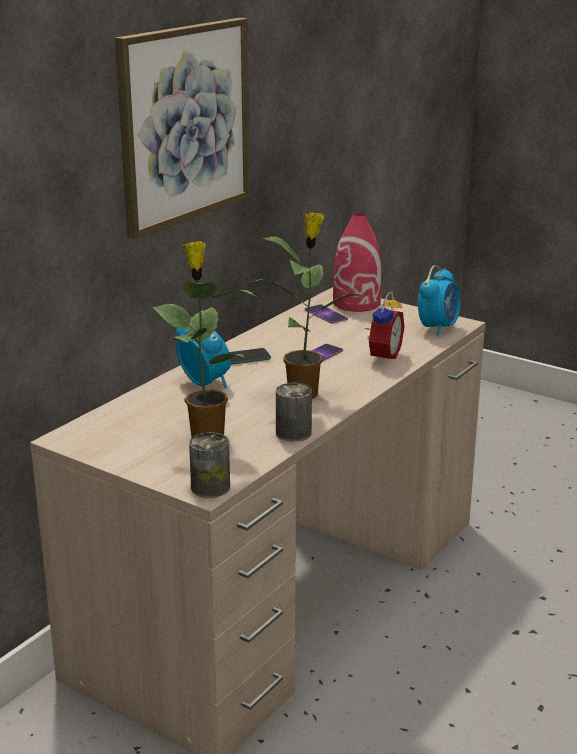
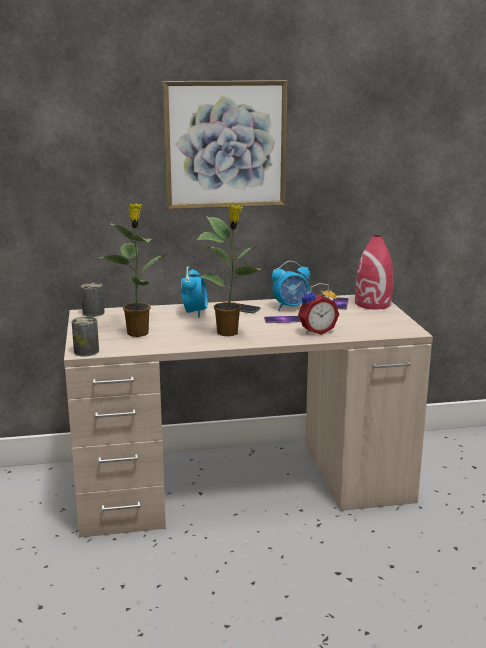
camera: 45 degrees right, 5 degrees down
(293, 433) = (178, 346): can -> can (93, 313)
(438, 328) = (390, 329): alarm clock -> alarm clock (291, 307)

